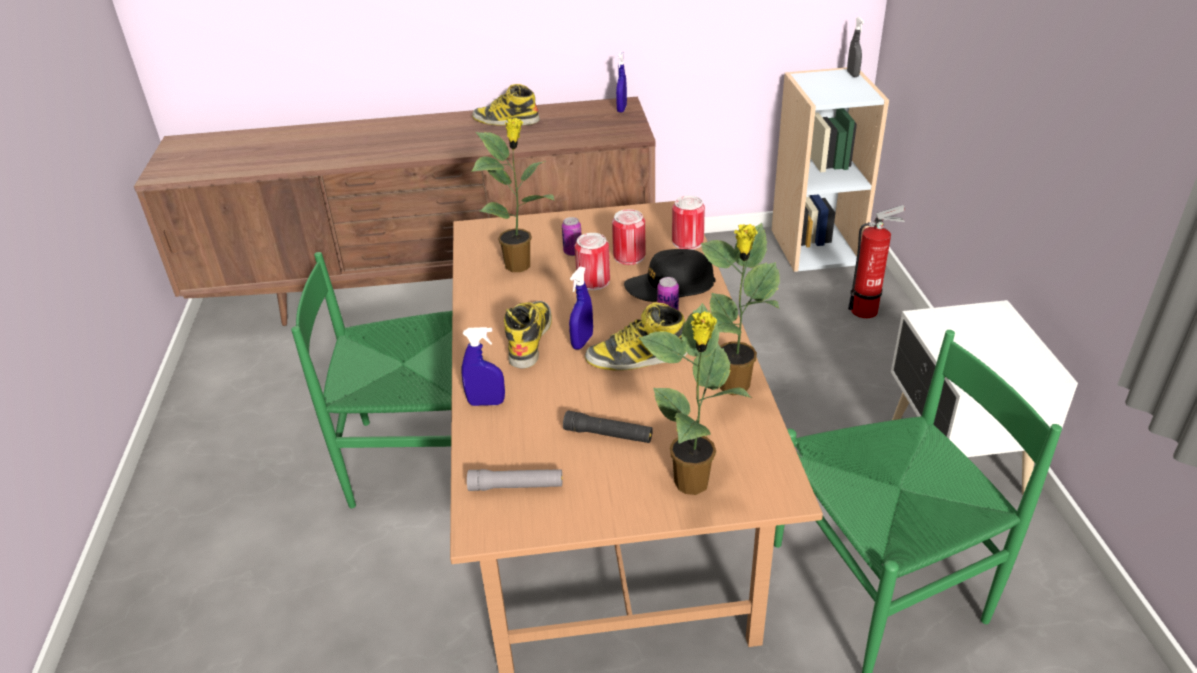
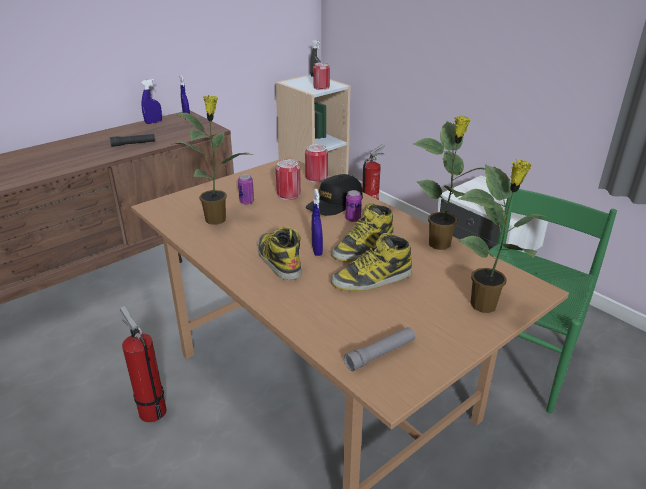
camera: 35 degrees left, 5 degrees down
(417, 458) = (151, 409): green chair -> fire extinguisher
(486, 403) = (294, 310): blue spray bottle -> blue spray bottle (153, 122)
(505, 120) = (105, 138): boot -> boot (372, 279)
(593, 281) = (281, 214): can -> can (321, 87)
(608, 434) = (401, 298): black flashlight -> black flashlight (133, 144)

